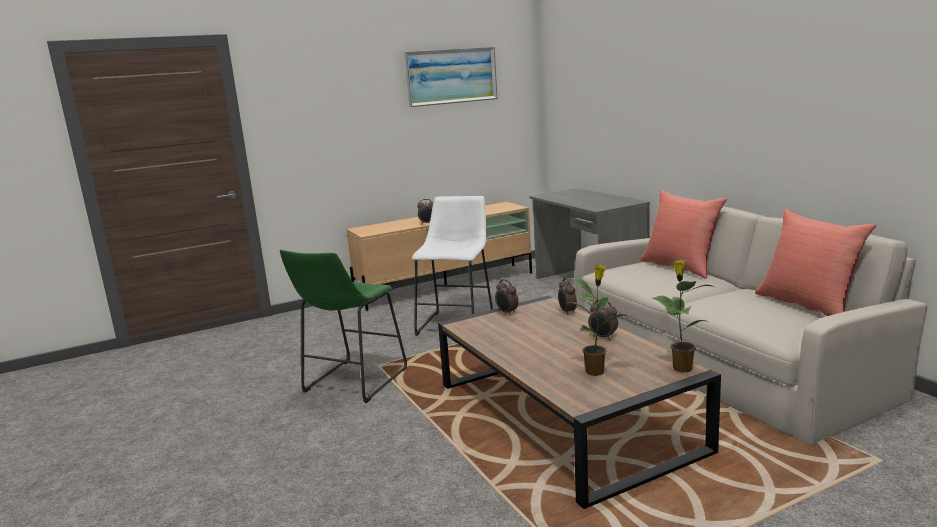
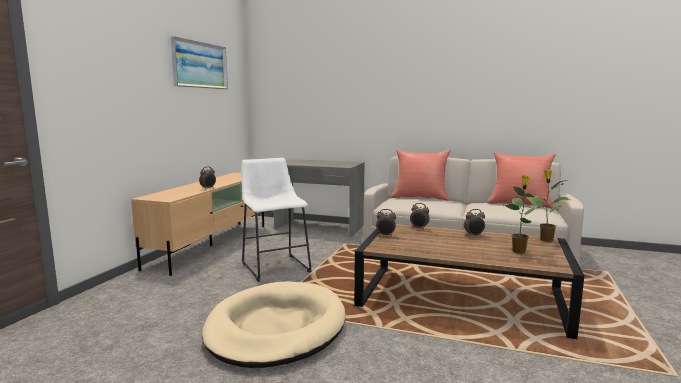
camera: 45 degrees left, 5 degrees down
(352, 383) = (276, 328): green stool -> beige dog bed

